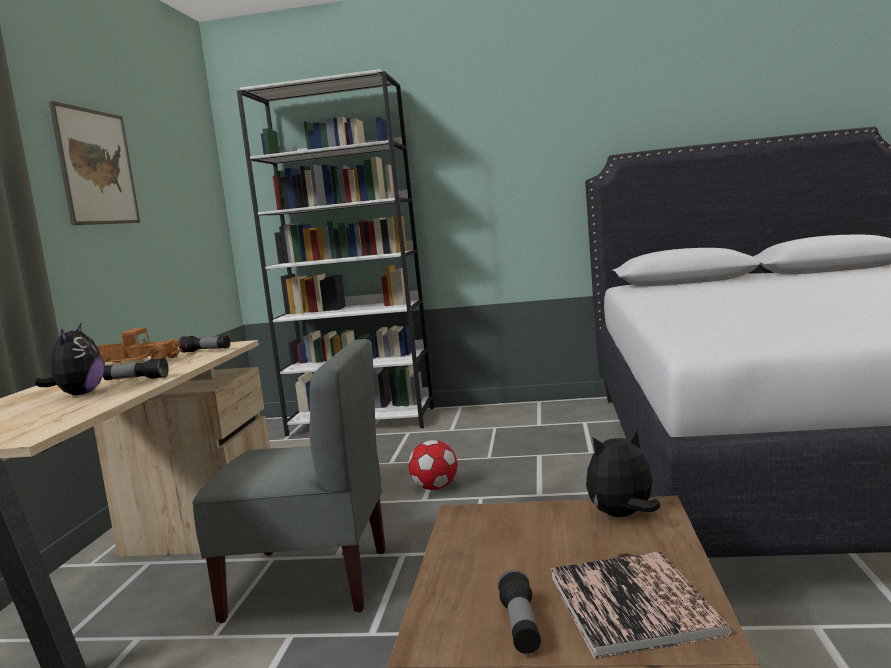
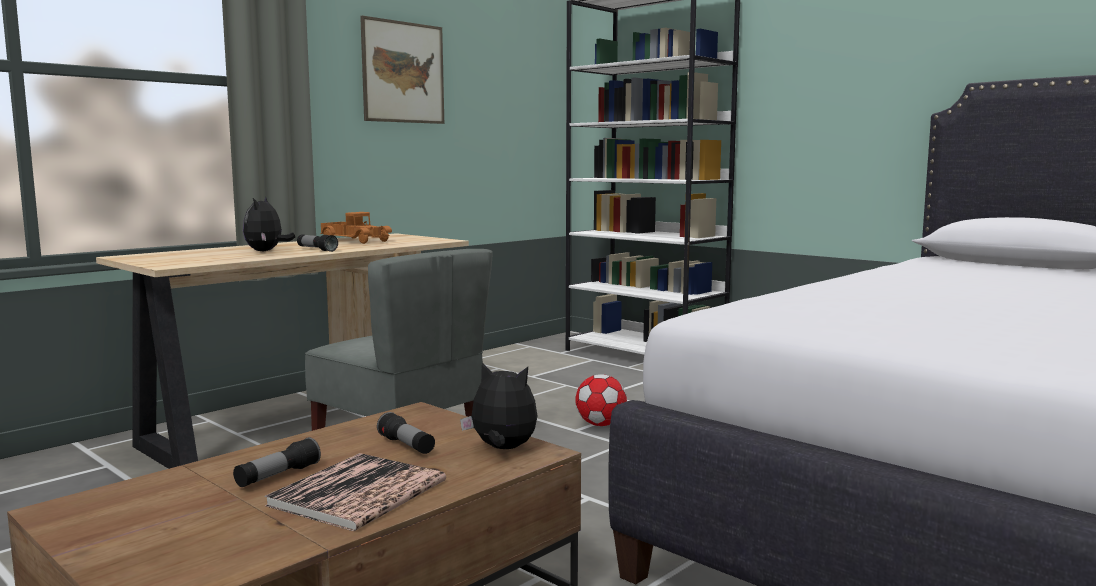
camera: 35 degrees right, 0 degrees up
(78, 394) = (266, 251): plush toy -> plush toy turned 150 degrees clockwise
(206, 351) = (414, 241): flashlight -> flashlight (406, 446)

